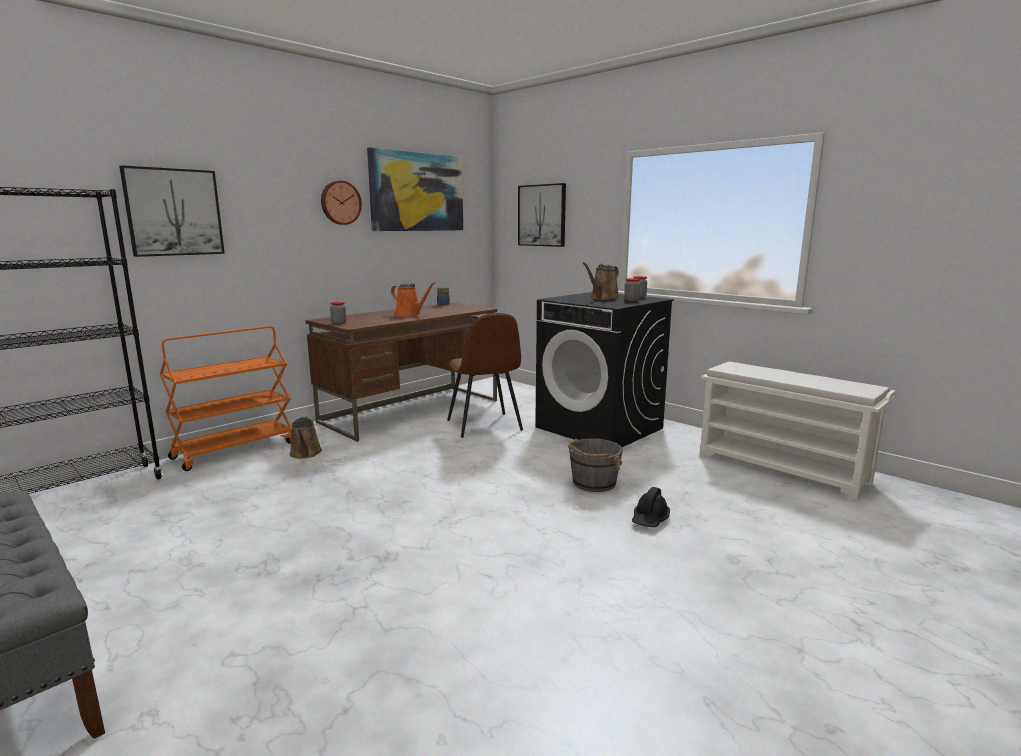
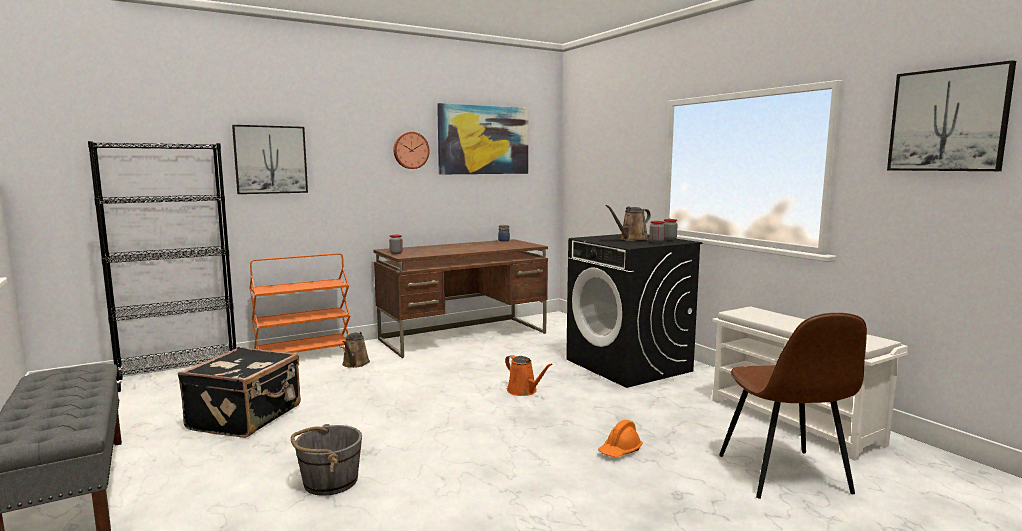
camera: 15 degrees right, 5 degrees down
(206, 534) = (247, 417): none -> black suitcase
(410, 315) = (463, 248): orange watering can -> orange watering can (524, 391)
(484, 426) = (520, 354): brown chair -> brown chair (784, 475)
(542, 215) = (599, 160): picture -> picture (948, 120)
(593, 483) = (587, 413): grey bucket -> grey bucket (329, 482)
(650, 519) = (620, 451): black hard hat -> orange hard hat

